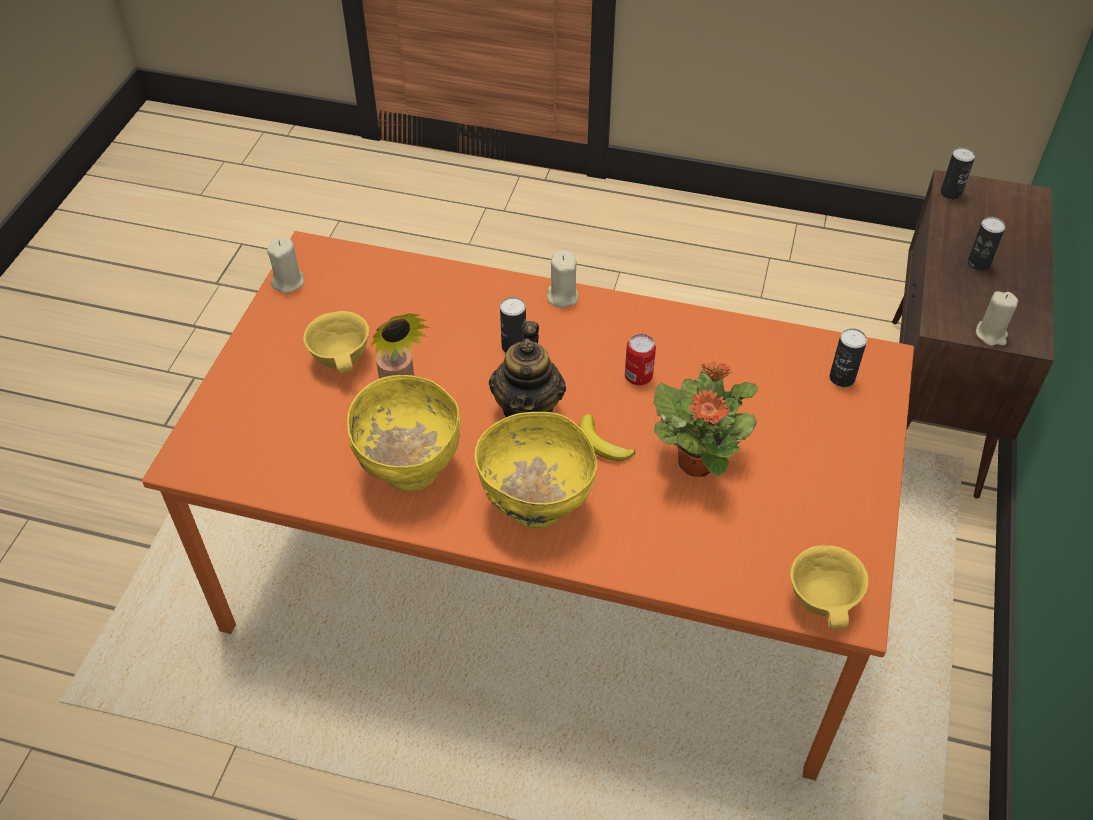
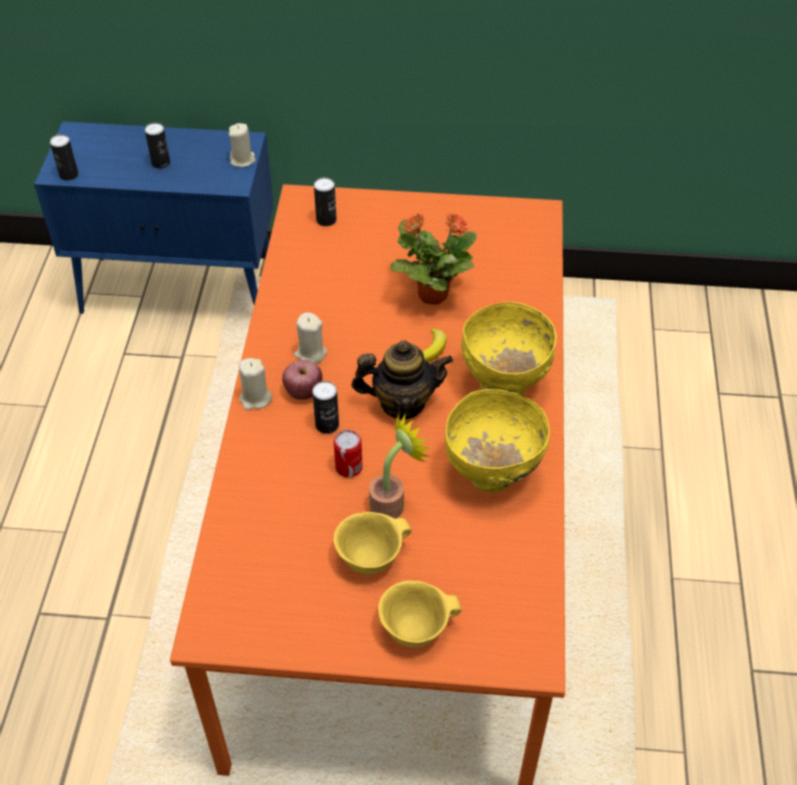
camera: 100 degrees left, 0 degrees up
(288, 282) = (261, 640): beige candle -> beige candle (310, 354)
(563, 332) = (303, 391): none -> apple
(638, 375) = (347, 336): can -> can (348, 467)
(823, 602) = (535, 226): yellow bowl -> yellow bowl (415, 628)
(932, 406) = (181, 290): brown cabinet -> blue cabinet

